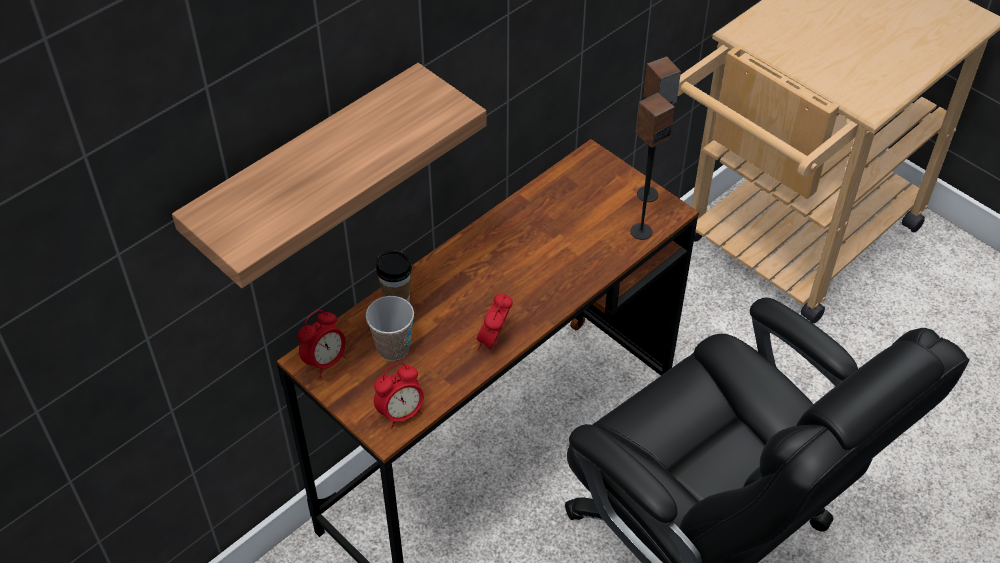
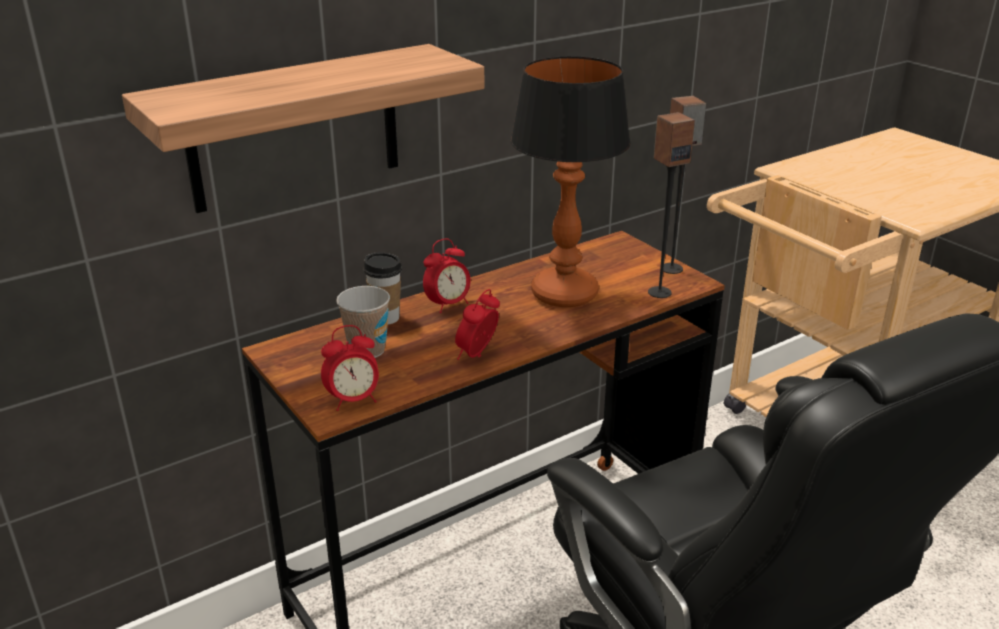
camera: 10 degrees right, 20 degrees down
(325, 361) = (291, 353): alarm clock -> alarm clock (448, 305)
(554, 246) = (564, 295): none -> table lamp

